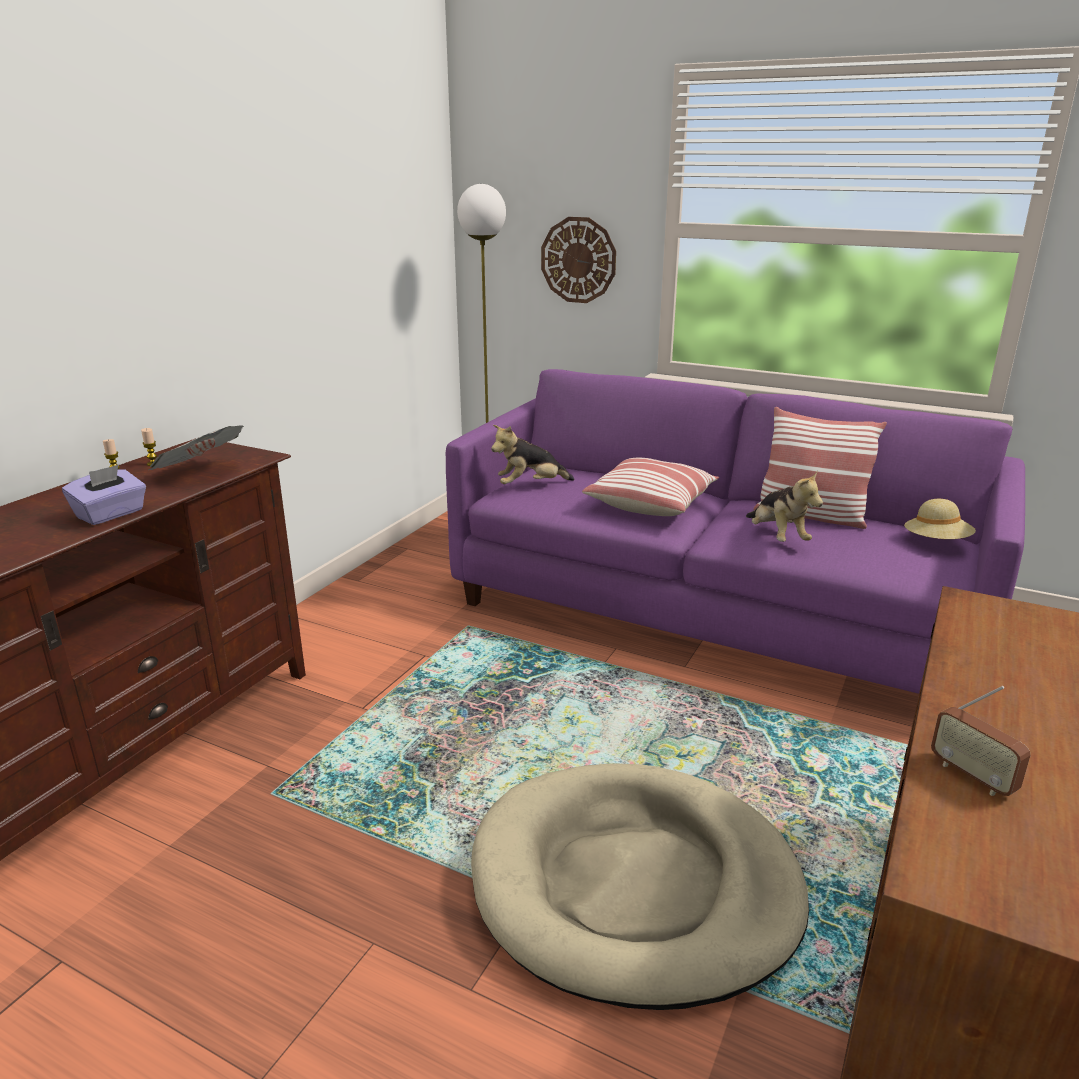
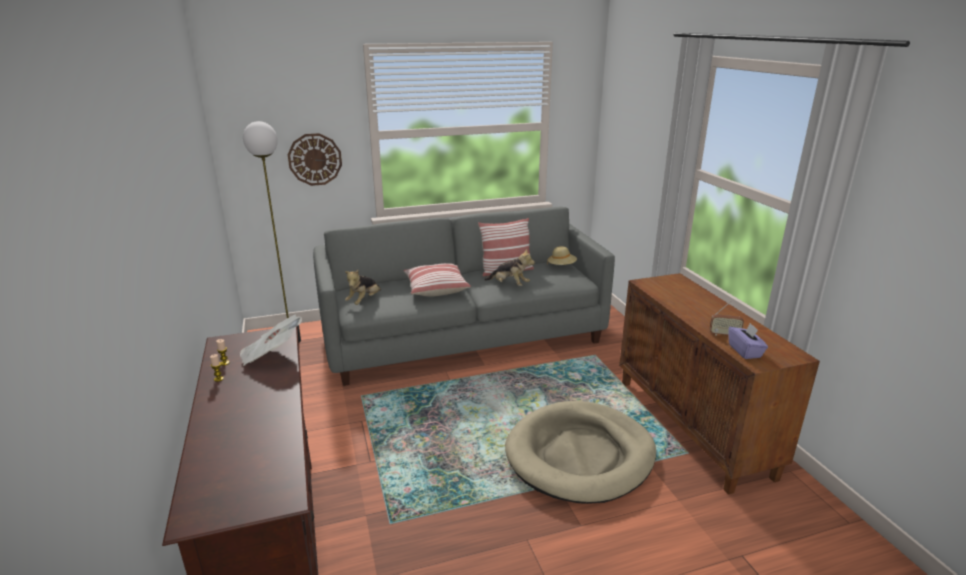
camera: 45 degrees left, 0 degrees up
(111, 514) = (282, 397): purple tissue box -> purple tissue box (745, 351)
(712, 614) = (463, 337): purple sofa -> grey sofa

